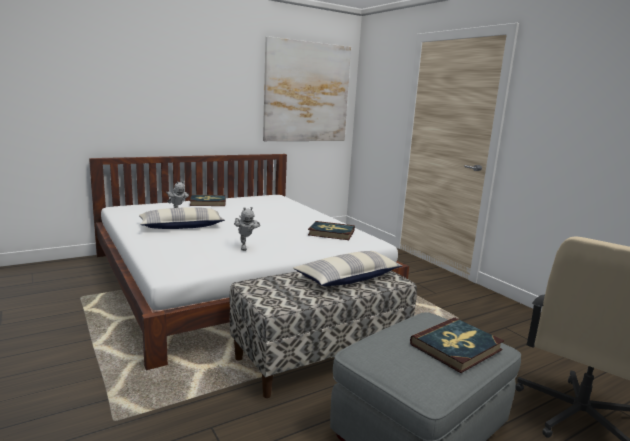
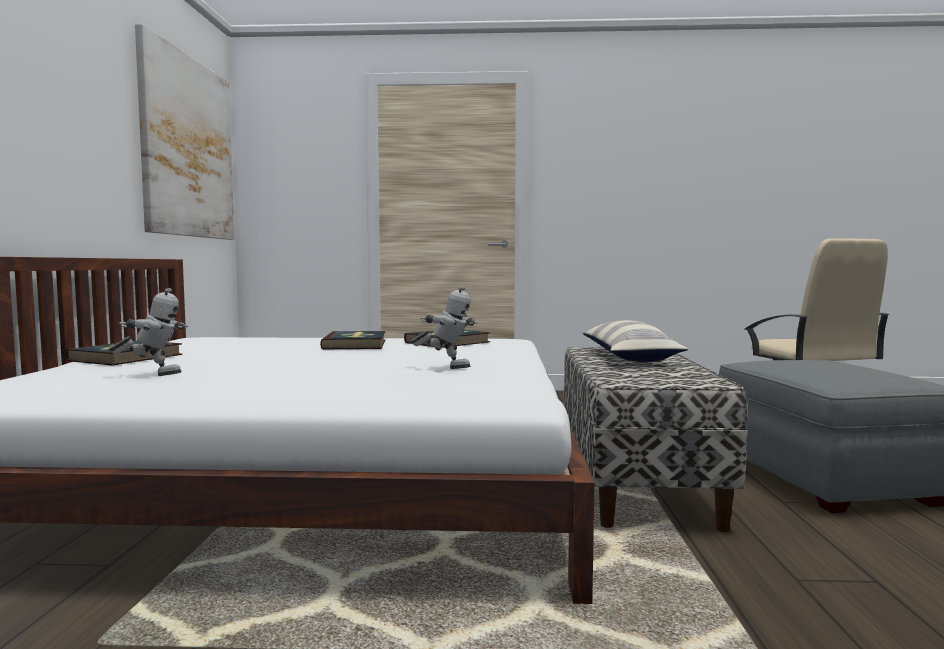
camera: 55 degrees left, 10 degrees down
(182, 226) = (249, 378): pillow -> none
(456, 347) = (831, 362): book -> book (355, 344)

